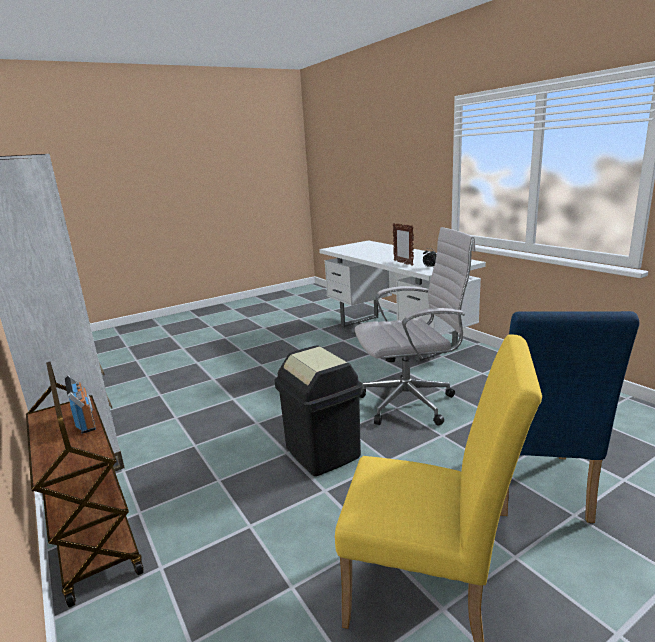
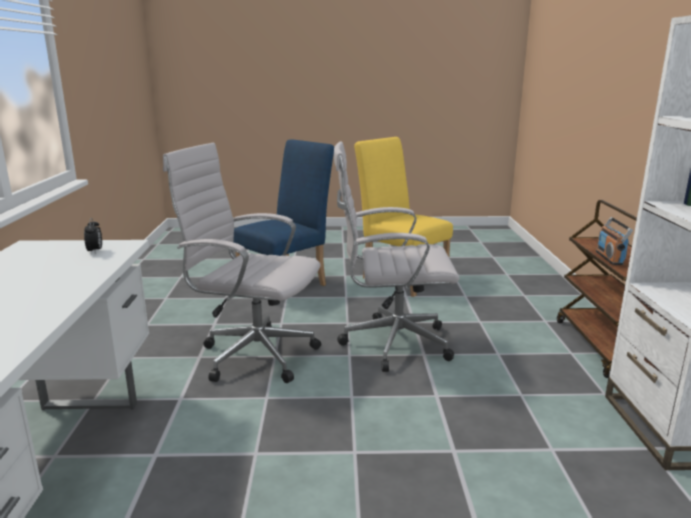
camera: 150 degrees left, 0 degrees up
(323, 452) = (391, 344): black trash can -> white office chair
(403, 263) = (81, 271): picture frame -> none

